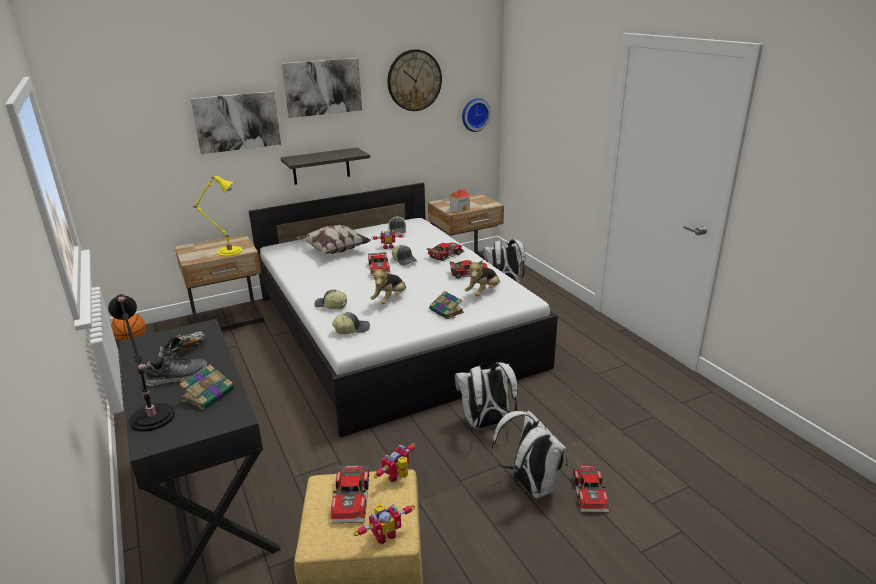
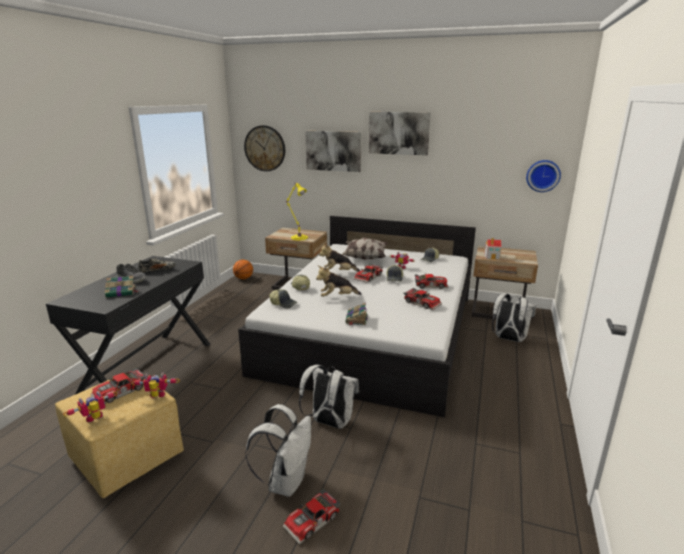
camera: 45 degrees right, 5 degrees down
(153, 420) = (86, 292): black table lamp -> none
(321, 166) = (389, 194): shelf -> none
(384, 534) = (95, 419): toy robot -> toy robot turned 120 degrees clockwise
(414, 80) = (481, 136): wall clock -> wall clock (265, 148)
(483, 292) = (406, 319): plush toy -> plush toy (338, 272)

